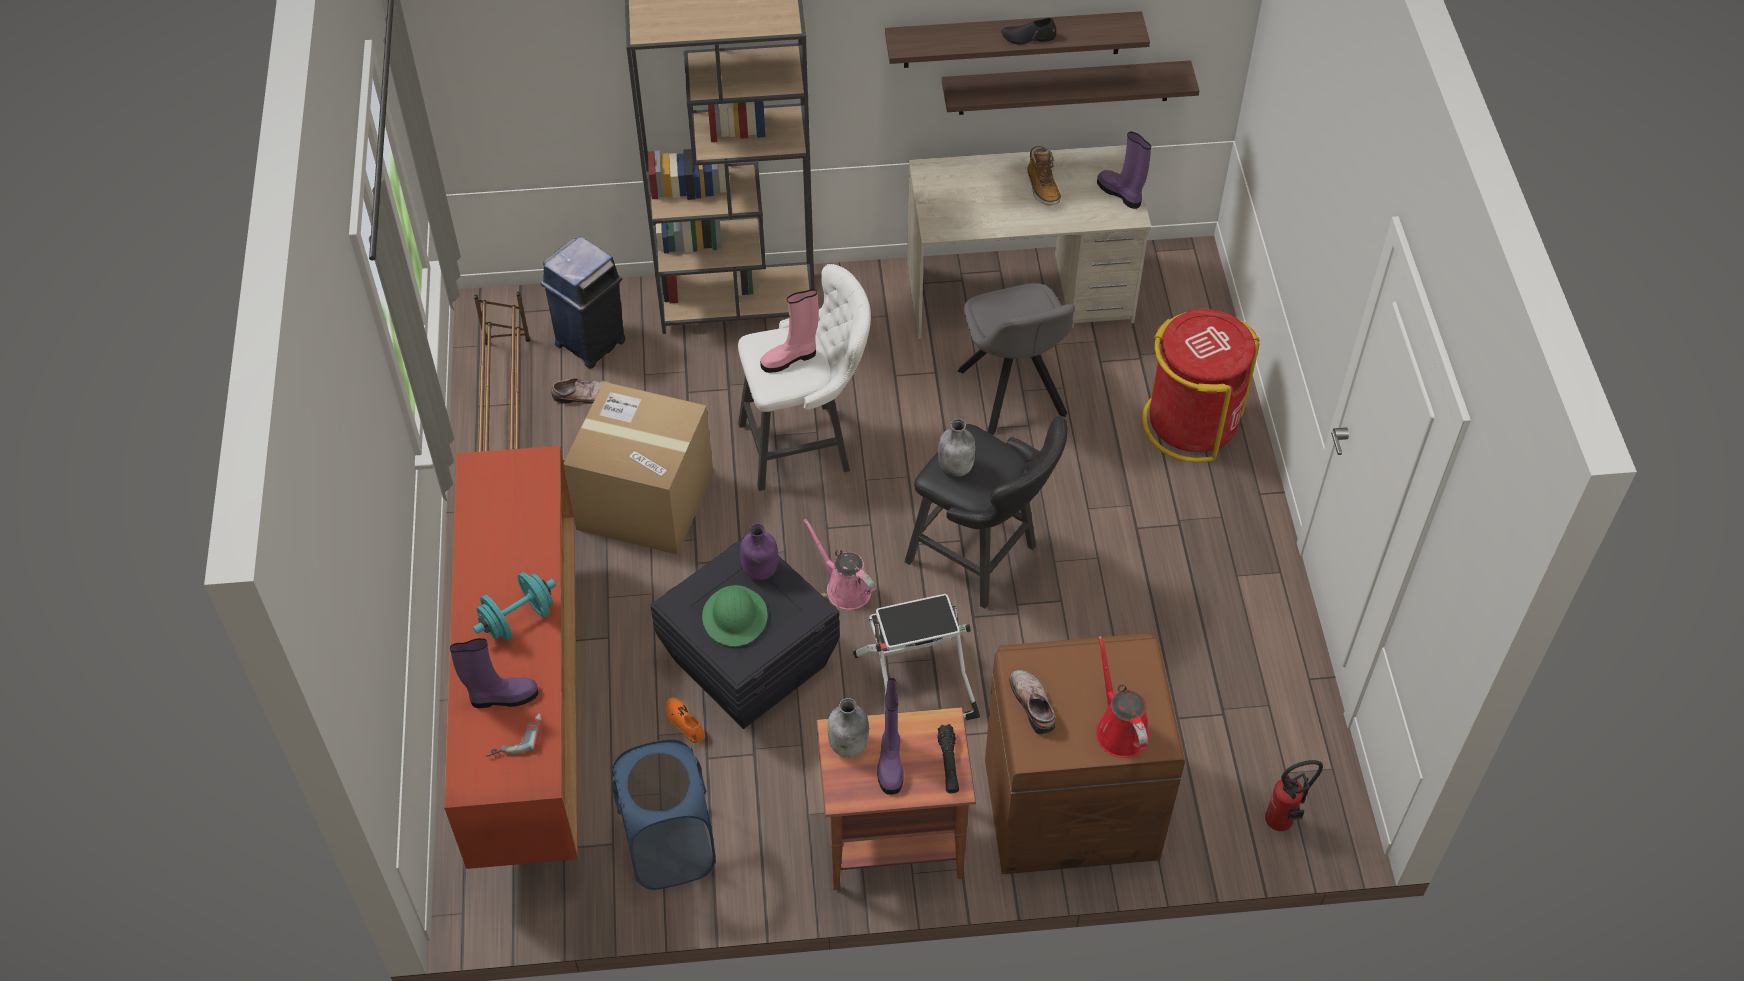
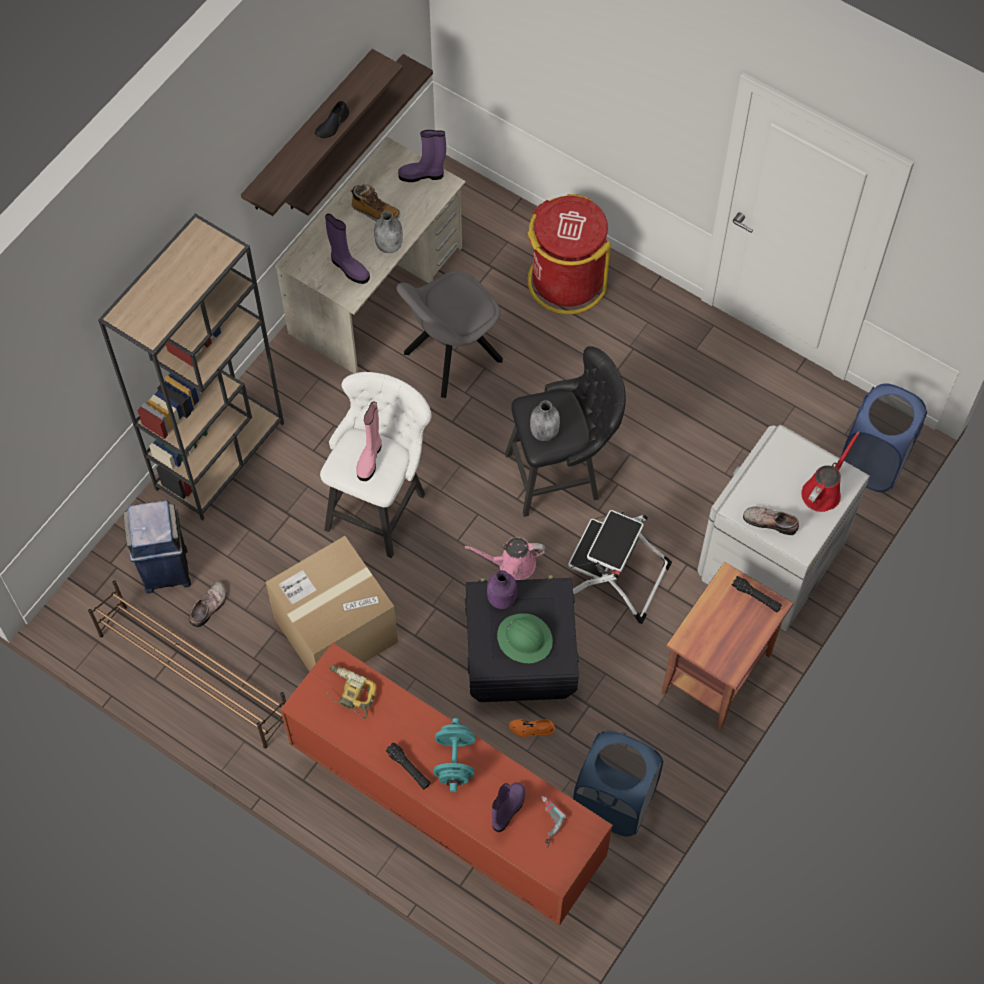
camera: 50 degrees left, 10 degrees up
(479, 588) = (408, 768): none -> black flashlight
(518, 491) = (349, 692): none -> power drill
(849, 745) = (699, 640): grey bottle -> grey bottle (390, 245)
(890, 762) = (729, 627): purple boot -> purple boot (348, 268)
(1013, 393) = (451, 356): grey chair -> grey chair turned 120 degrees clockwise
(1067, 801) = (767, 560): brown washing machine -> white washing machine
(1119, 728) = (823, 491): red watering can -> red watering can turned 105 degrees clockwise
(1283, 822) = (874, 462): fire extinguisher -> blue laundry basket

